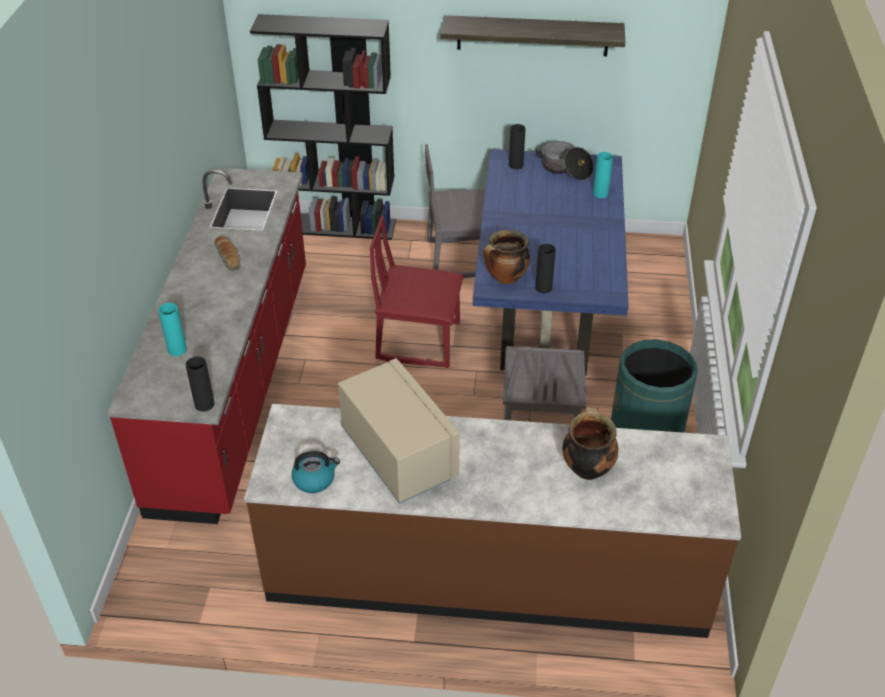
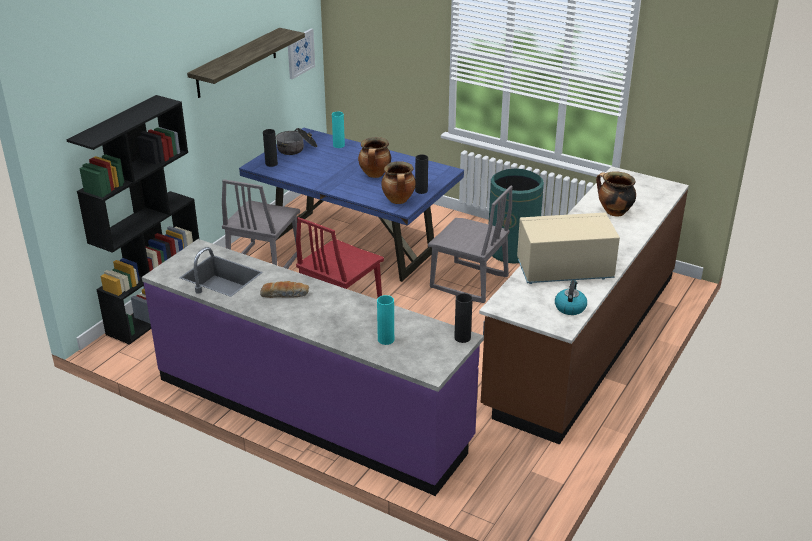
camera: 65 degrees left, 10 degrees down
(236, 383) = (312, 410): red counter -> purple counter
(552, 242) = (375, 175): none -> cooking pot
(659, 69) = (300, 53): none -> picture

